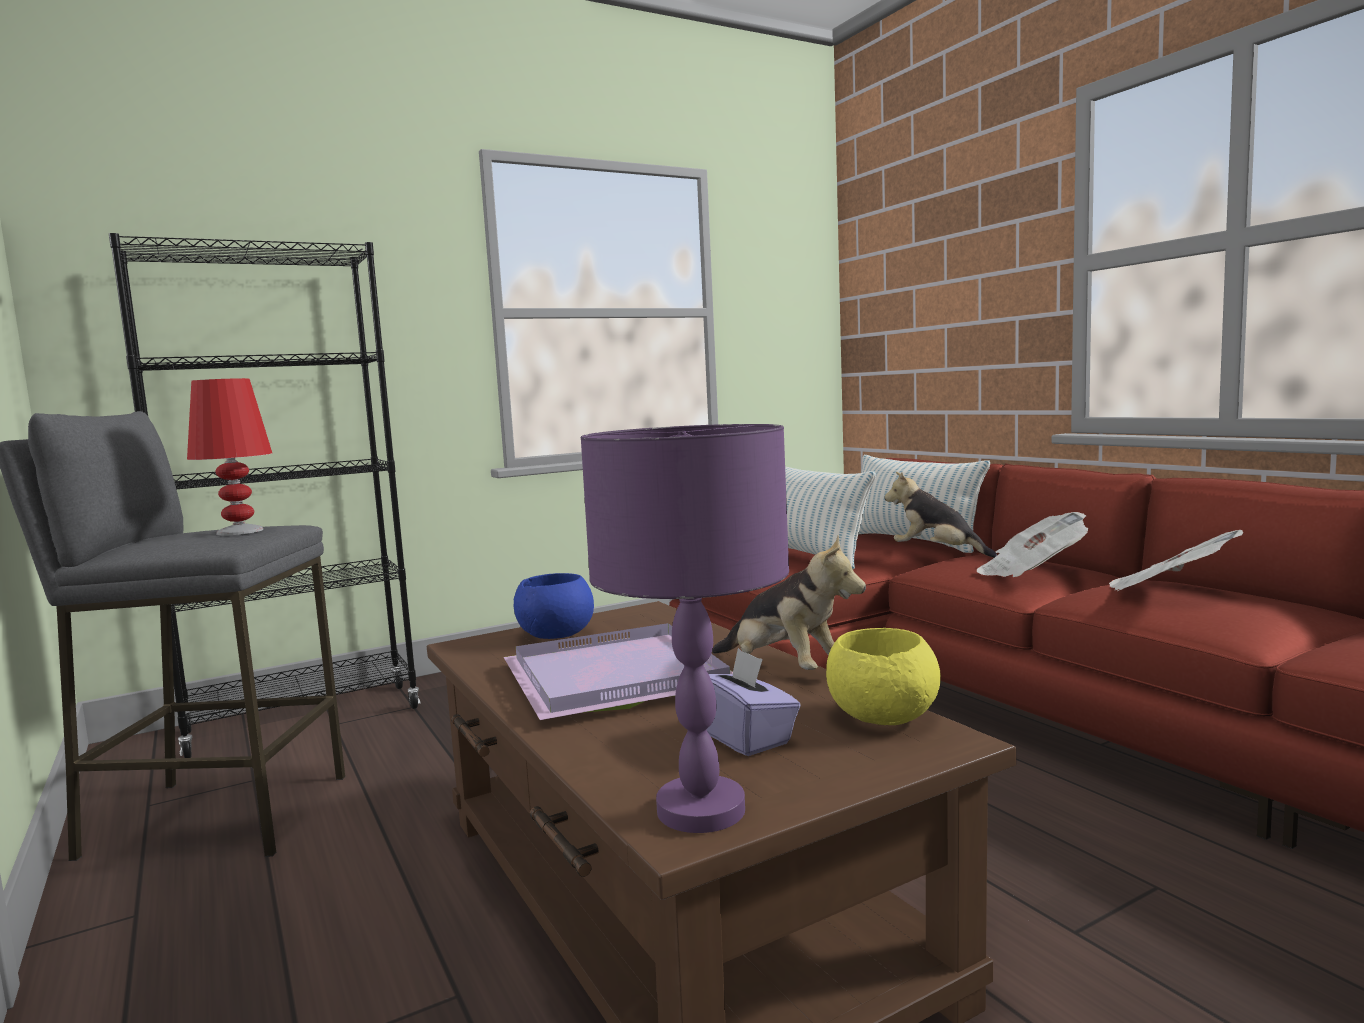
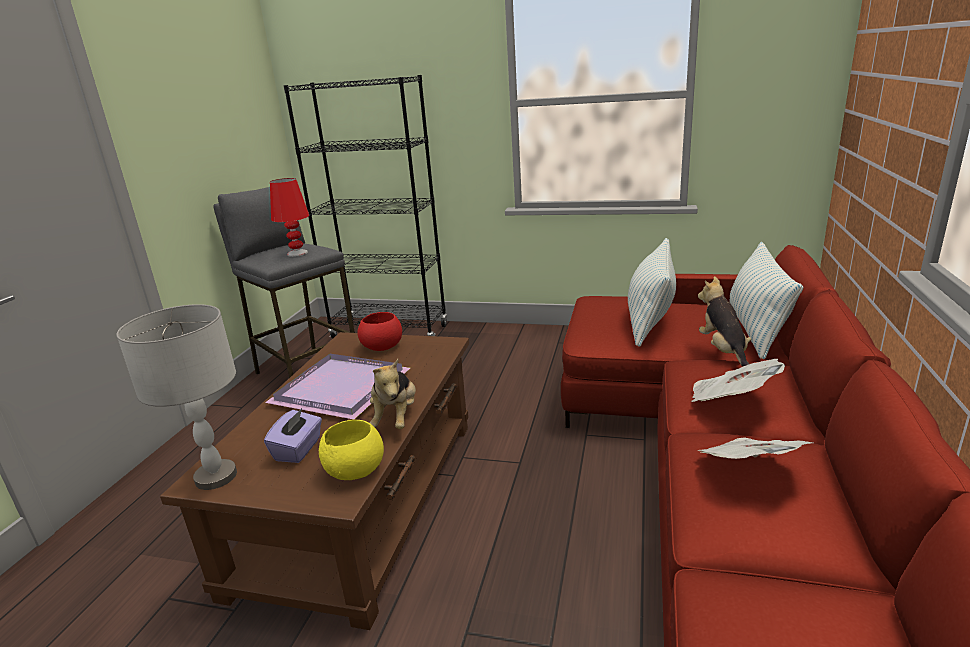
camera: 45 degrees right, 15 degrees up
(555, 635) = (382, 346): blue bowl -> red bowl
(699, 810) = (216, 476): purple table lamp -> grey table lamp

